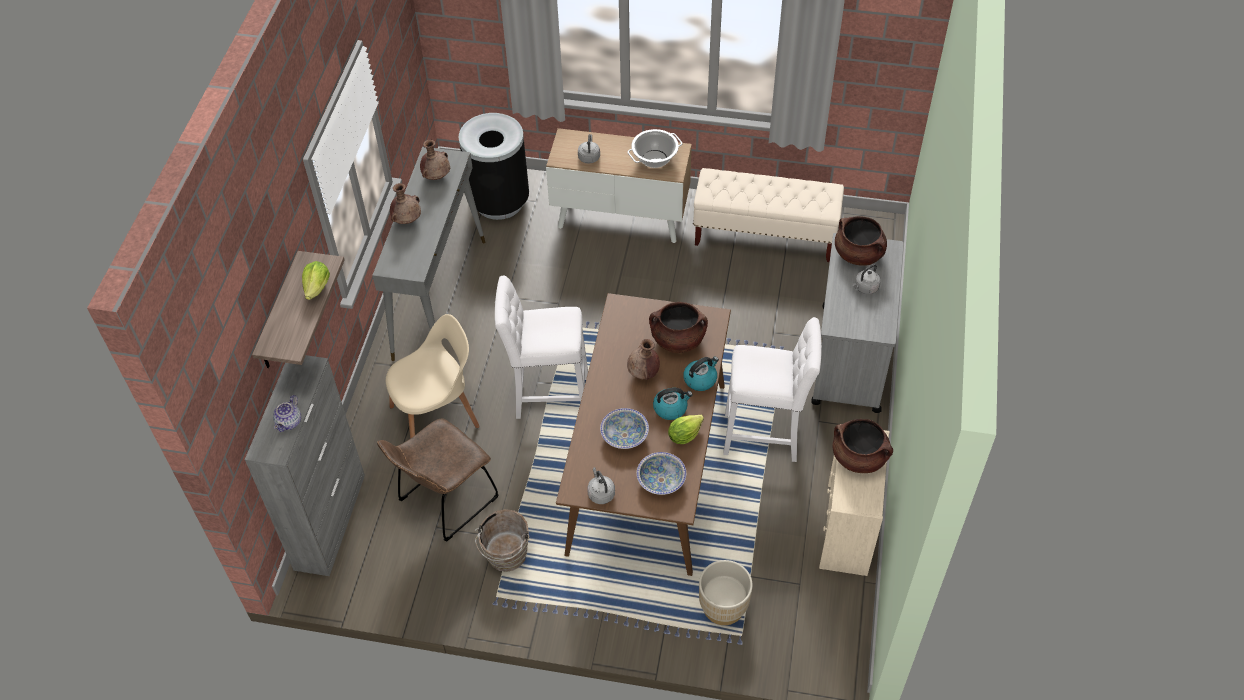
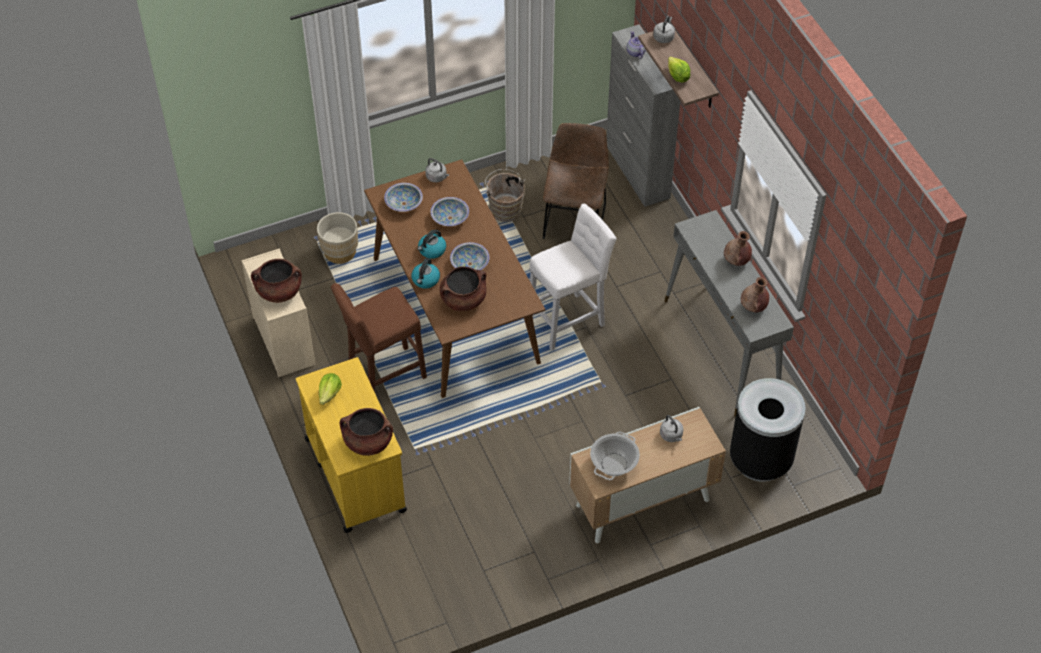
camera: 145 degrees right, 0 degrees up
(437, 415) = (635, 267): beige chair -> none
(643, 373) = (469, 264): brown vase -> bowl
(684, 435) = (409, 238): lettuce -> lettuce (330, 394)
(765, 236) = (502, 555): beige bench -> none
(766, 436) = (383, 375): white stool -> brown stool
(850, 359) = (355, 474): grey cart -> yellow cart
(865, 288) = (345, 413): grey kettle -> grey kettle (664, 37)

